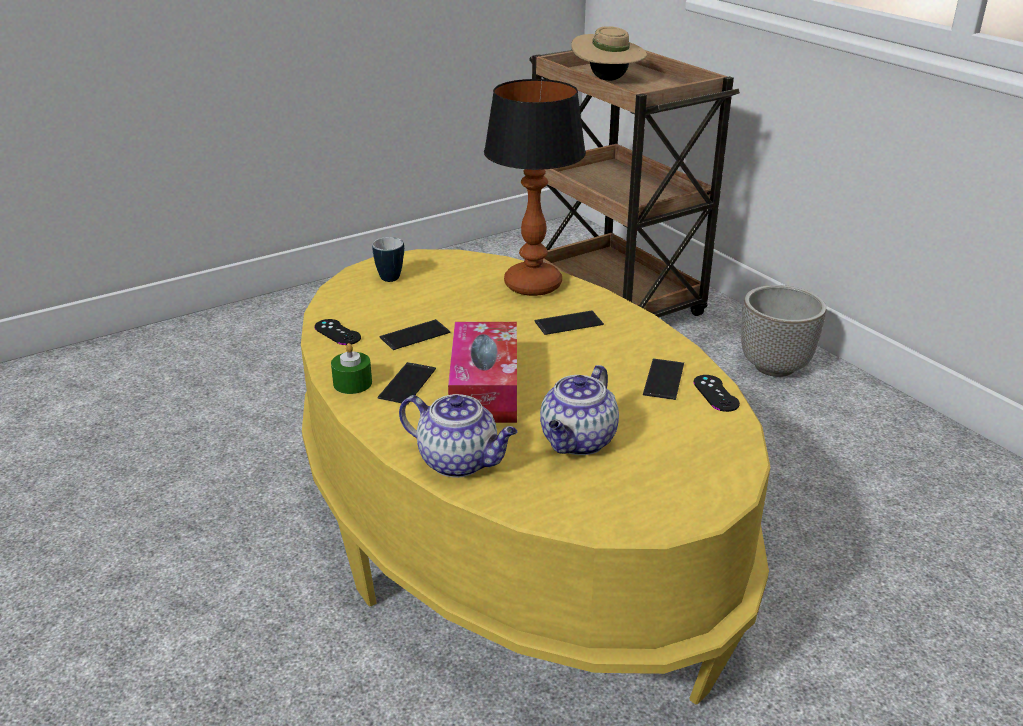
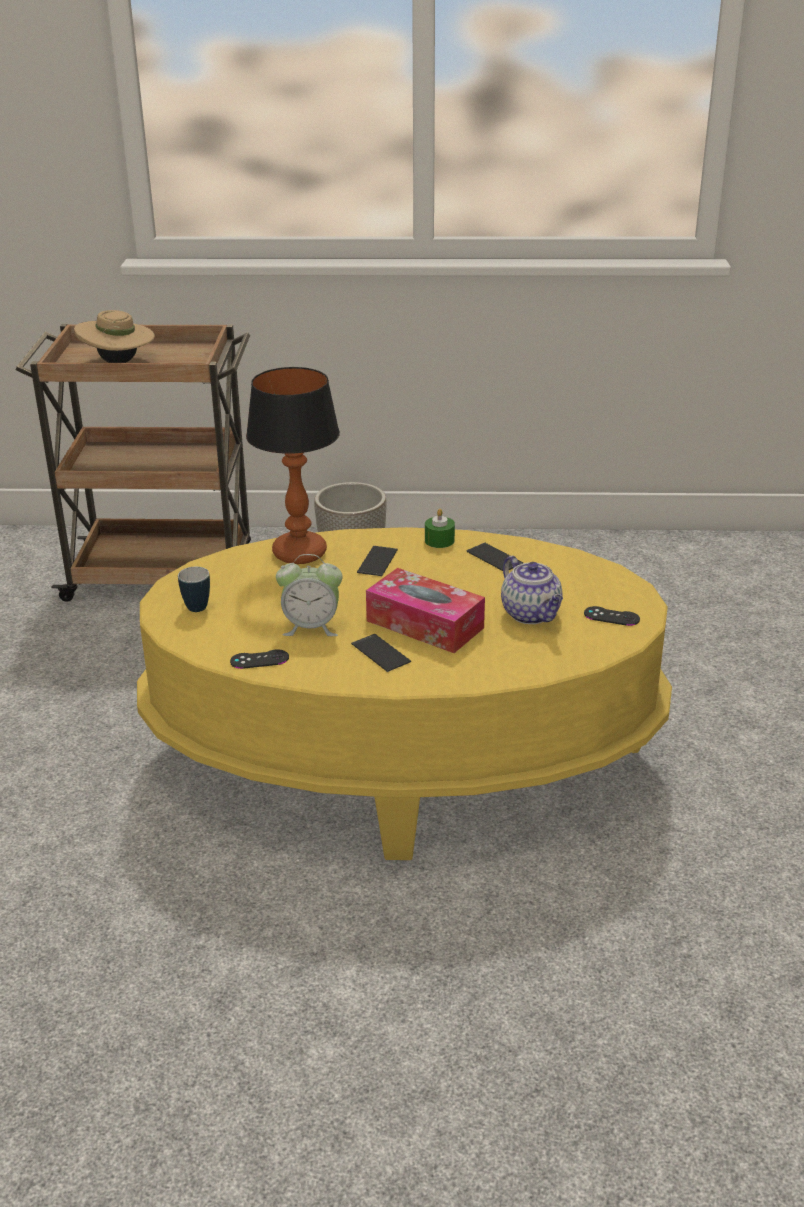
camera: 55 degrees left, 0 degrees up
(352, 383) = (351, 676): green candle -> green candle (439, 540)
(415, 335) = (311, 627): phone -> alarm clock
(460, 462) = (507, 665): teapot -> none
(716, 393) = (531, 548): black game controller -> black game controller (611, 616)

